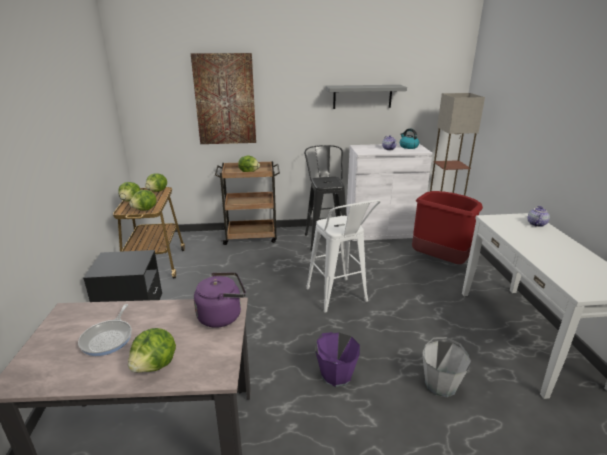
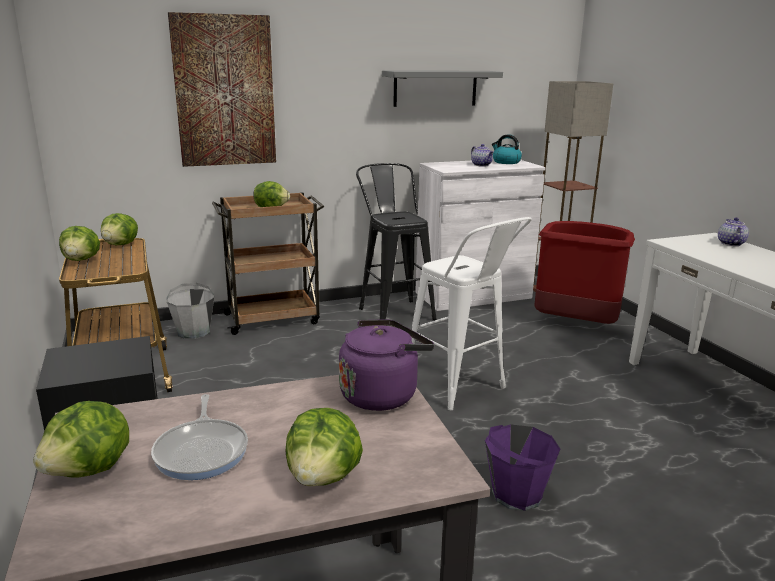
camera: 15 degrees left, 5 degrees down
(145, 210) = (119, 270): lettuce -> lettuce (90, 470)
(440, 384) = (671, 482): grey bucket -> grey bucket (194, 332)

